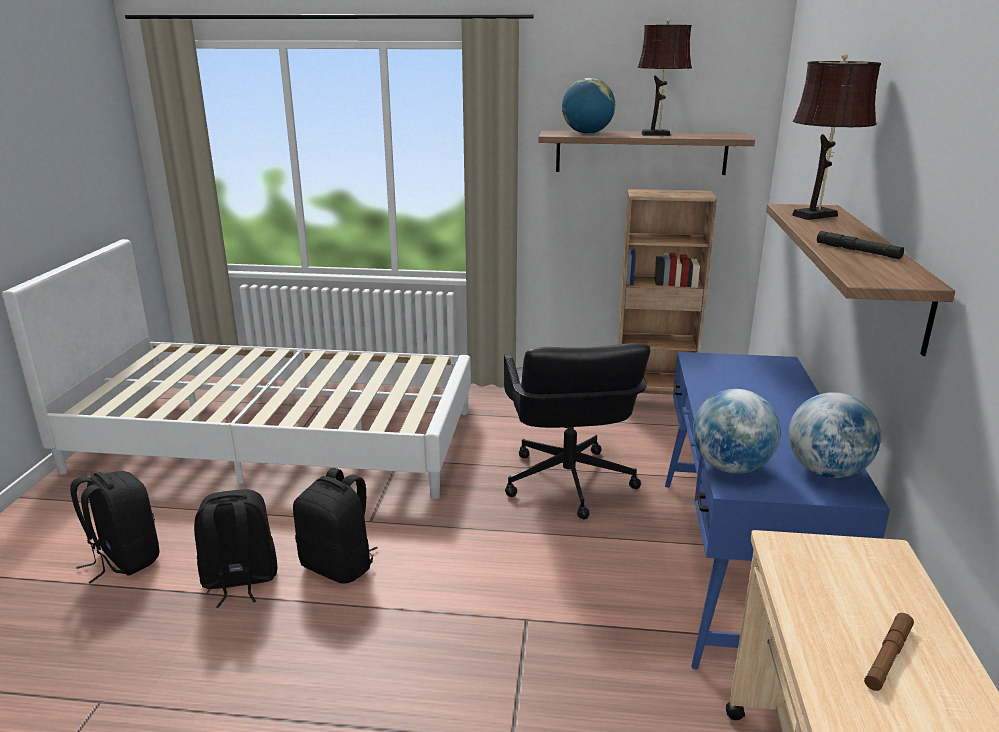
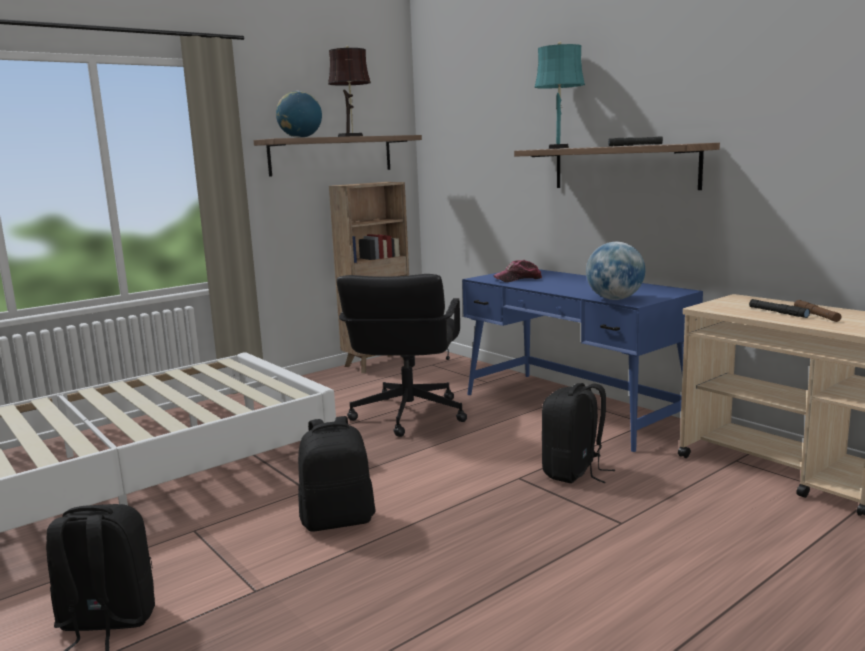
camera: 45 degrees left, 10 degrees down
(239, 580) = (269, 569): black backpack -> black backpack (574, 472)
(567, 483) = (407, 415): black office chair -> black office chair turned 60 degrees clockwise
(729, 377) = (518, 279): none -> cap
(818, 215) = (559, 148): brown table lamp -> turquoise table lamp
(826, 472) = (651, 289): globe -> none
(848, 615) = (778, 312): none -> black flashlight

